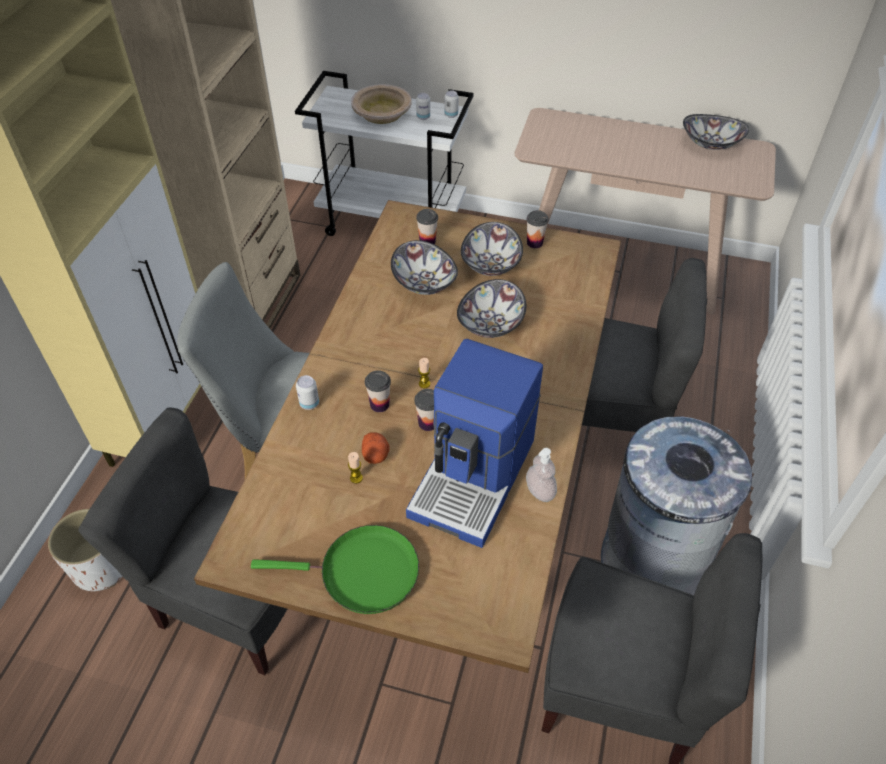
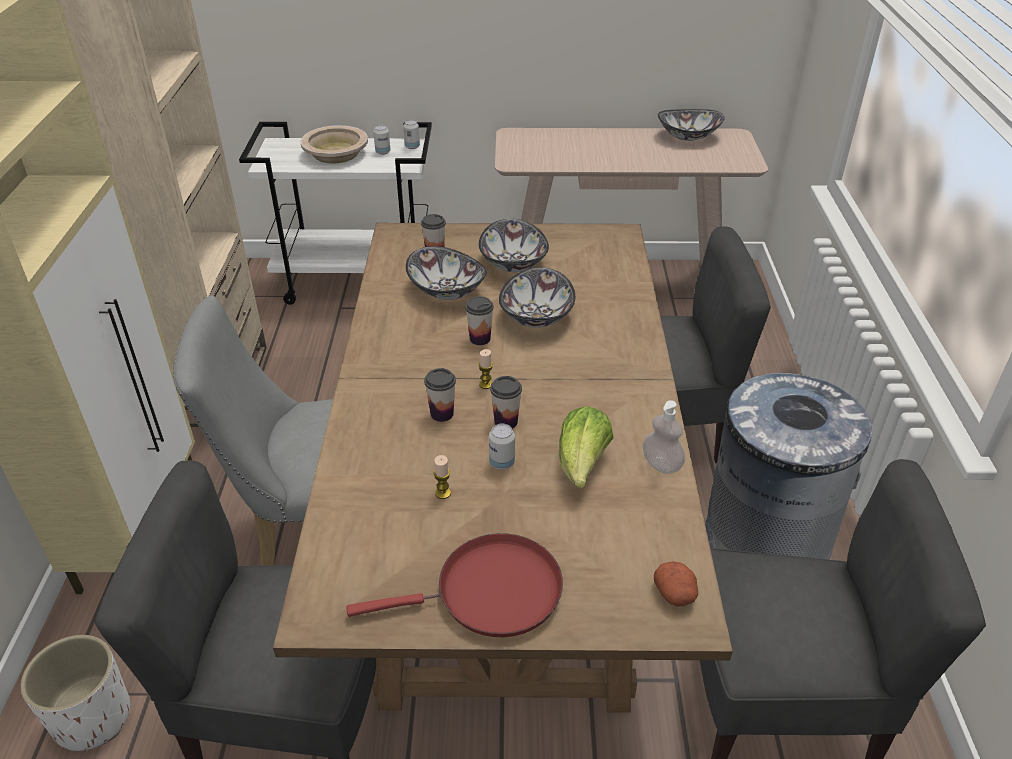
camera: 15 degrees left, 10 degrees down
(309, 403) = (357, 427): can -> can (502, 463)
(363, 573) = (490, 593): green frying pan -> red frying pan
(376, 455) = (457, 465): potato -> potato (675, 594)
(475, 477) = (582, 465): coffee machine -> lettuce
(534, 243) = (552, 238): cup -> cup (480, 339)

